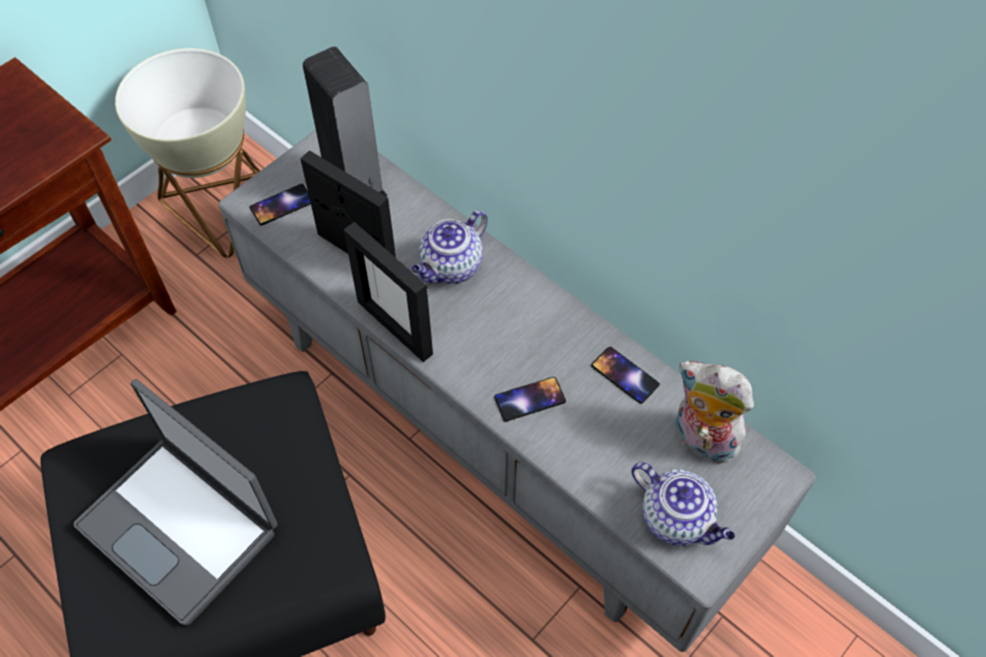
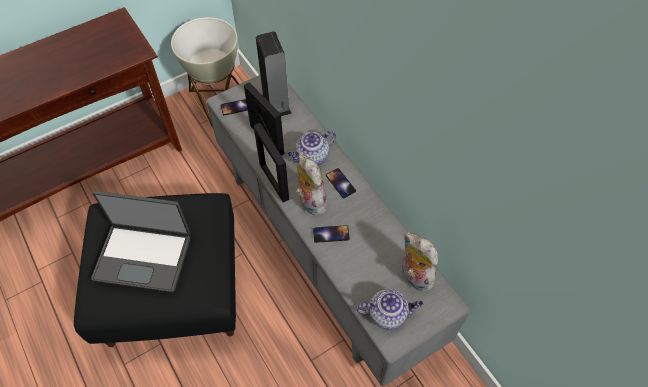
camera: 15 degrees right, 0 degrees up
(181, 525) = (144, 256): laptop -> laptop turned 45 degrees counterclockwise
(472, 349) = (310, 201): none -> plush toy
(624, 375) = (384, 233): phone -> phone (340, 183)
(677, 519) = (388, 314): teapot -> teapot turned 60 degrees counterclockwise

